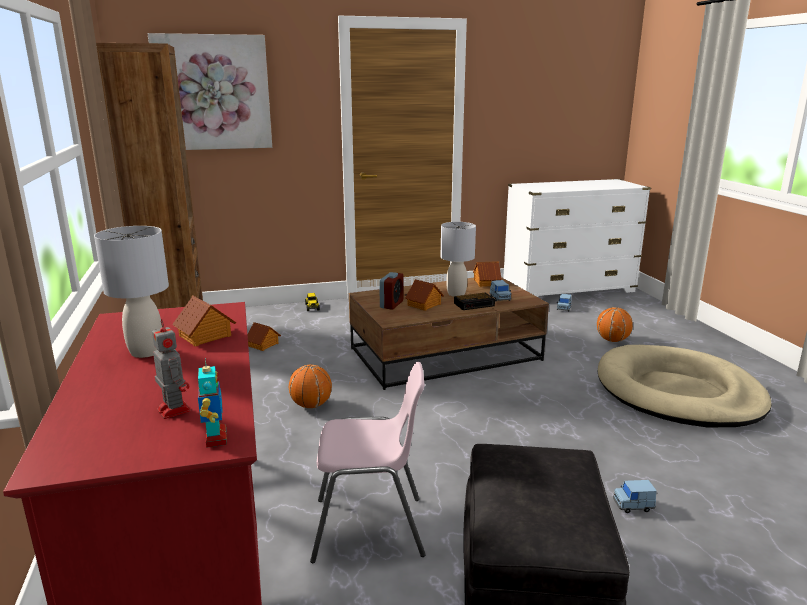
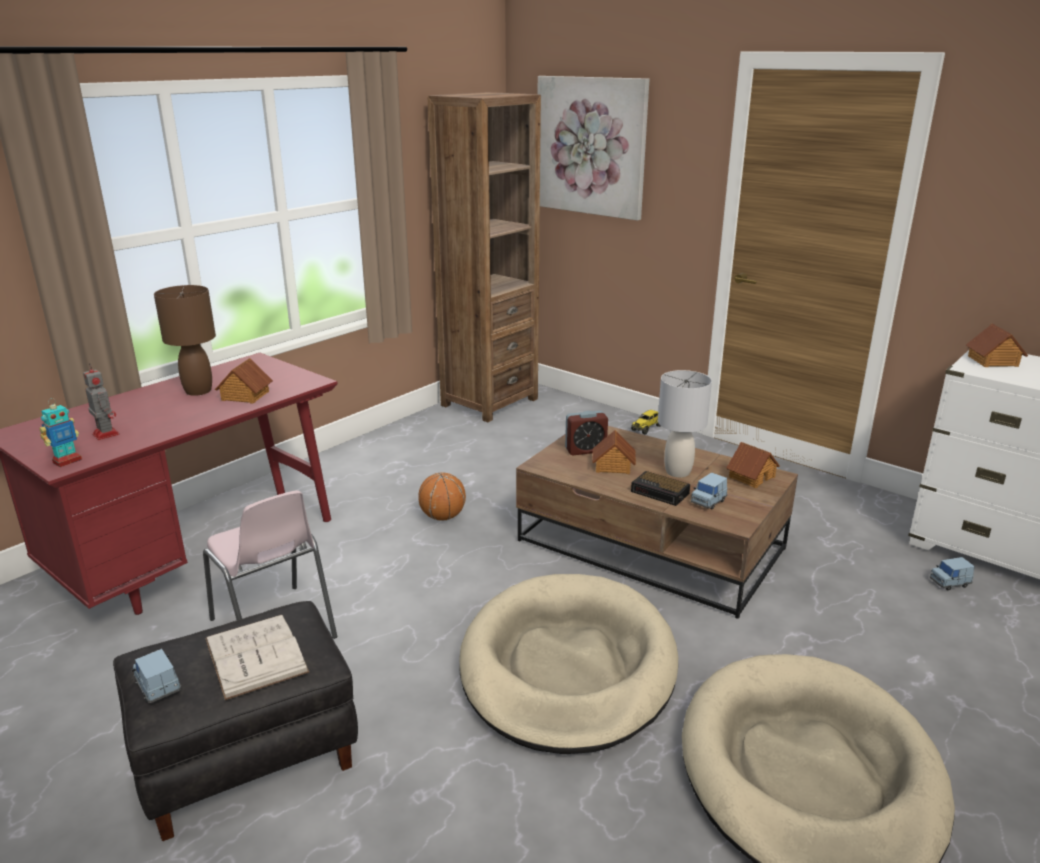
camera: 55 degrees right, 5 degrees up
(145, 352) = (198, 391): grey table lamp -> brown table lamp
(173, 409) = (105, 434): toy robot -> toy robot turned 60 degrees counterclockwise
(263, 345) = (527, 444): toy house -> toy house (993, 361)
(541, 421) = (568, 667): none -> beige dog bed
(548, 477) = (256, 655): none -> white book
(612, 340) = (905, 661): basketball -> none
(633, 505) = (443, 795): blue toy car -> blue toy car (158, 686)

